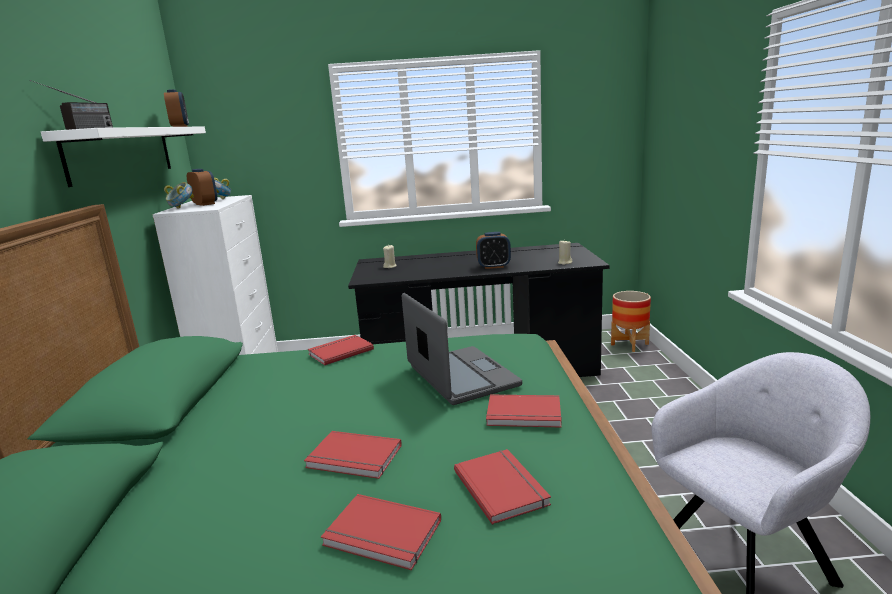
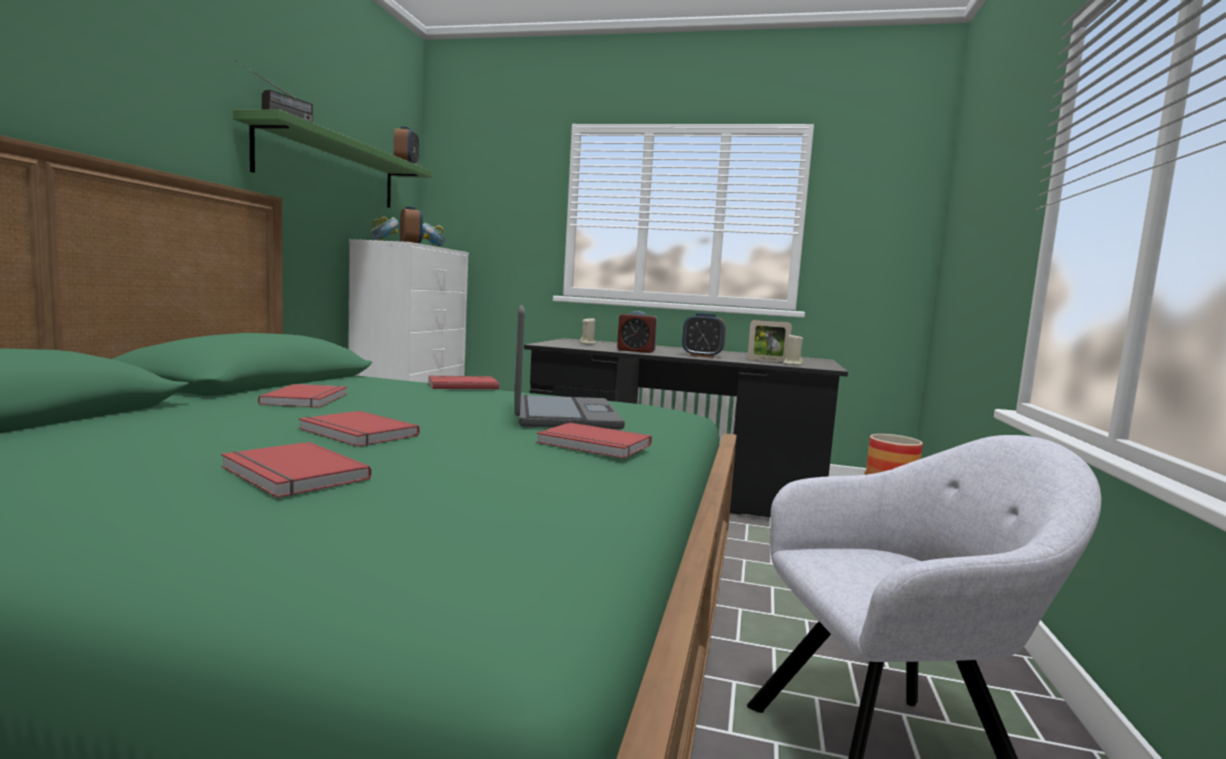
camera: 15 degrees right, 10 degrees down
(122, 153) = (330, 169): white shelf -> green shelf
(440, 271) = (636, 351): none -> alarm clock
(503, 486) = (482, 476): red book -> red book (308, 399)
(543, 261) = (767, 360): none -> picture frame

